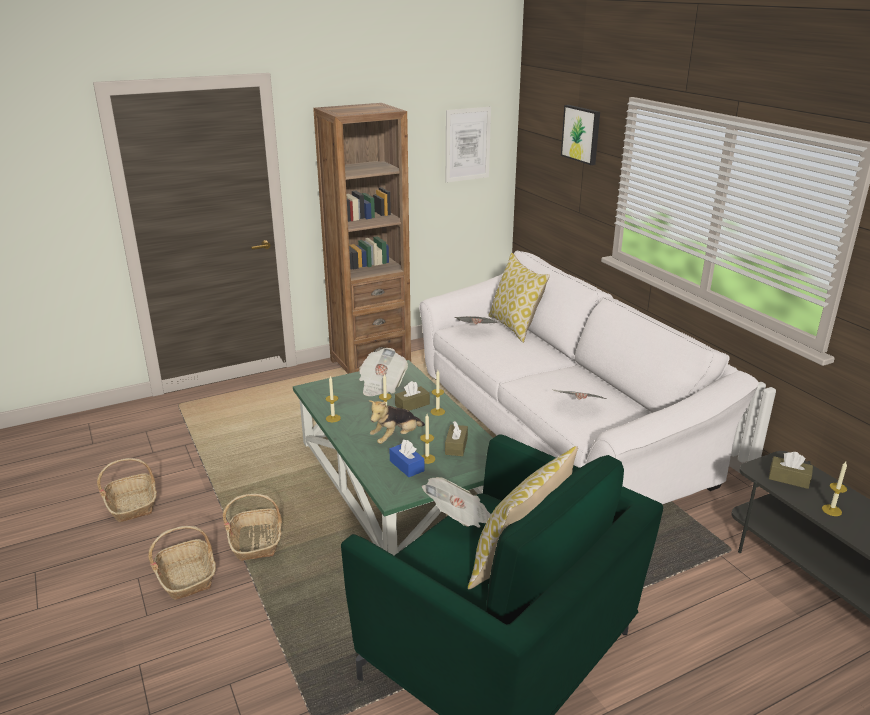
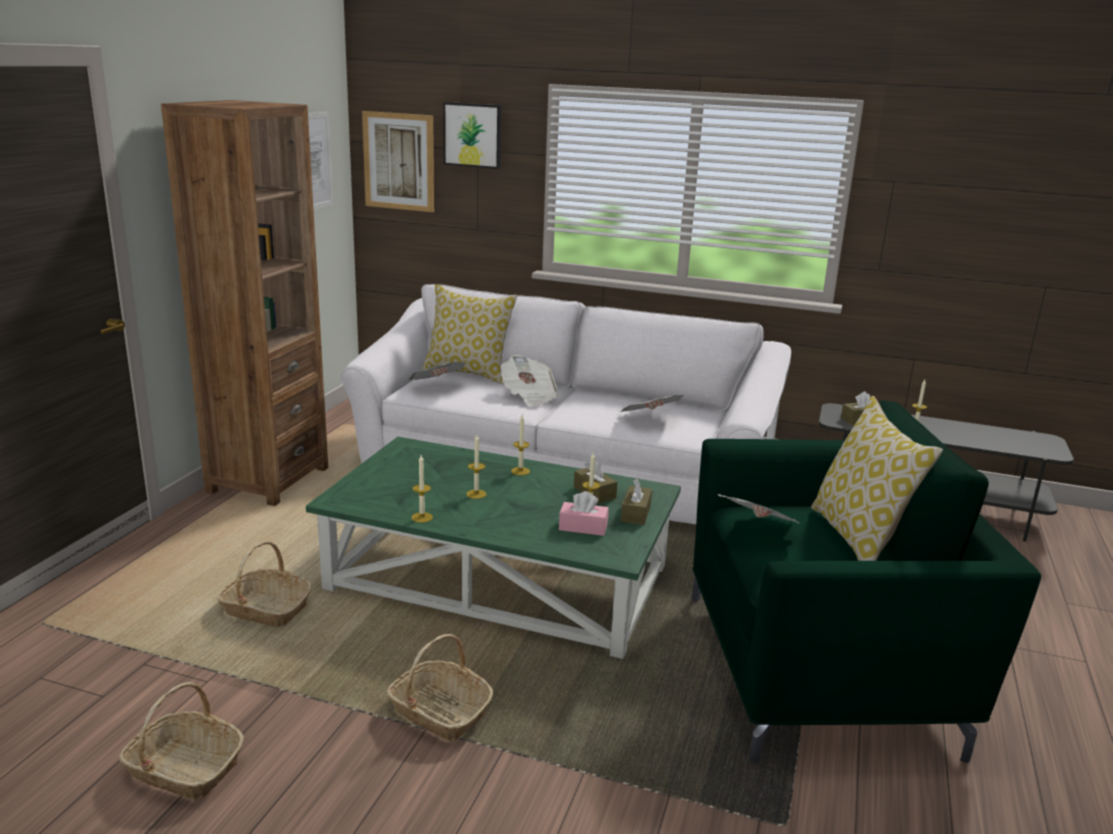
camera: 45 degrees left, 5 degrees down
(187, 577) = (416, 796): basket -> basket (265, 609)
(381, 385) = (415, 468): newspaper -> newspaper (529, 396)
(396, 438) = (525, 508): plush toy -> none
(406, 466) = (583, 527): blue tissue box -> pink tissue box
(412, 405) = (483, 474): brown tissue box -> brown tissue box (636, 513)
(540, 148) = (399, 161): none -> picture

